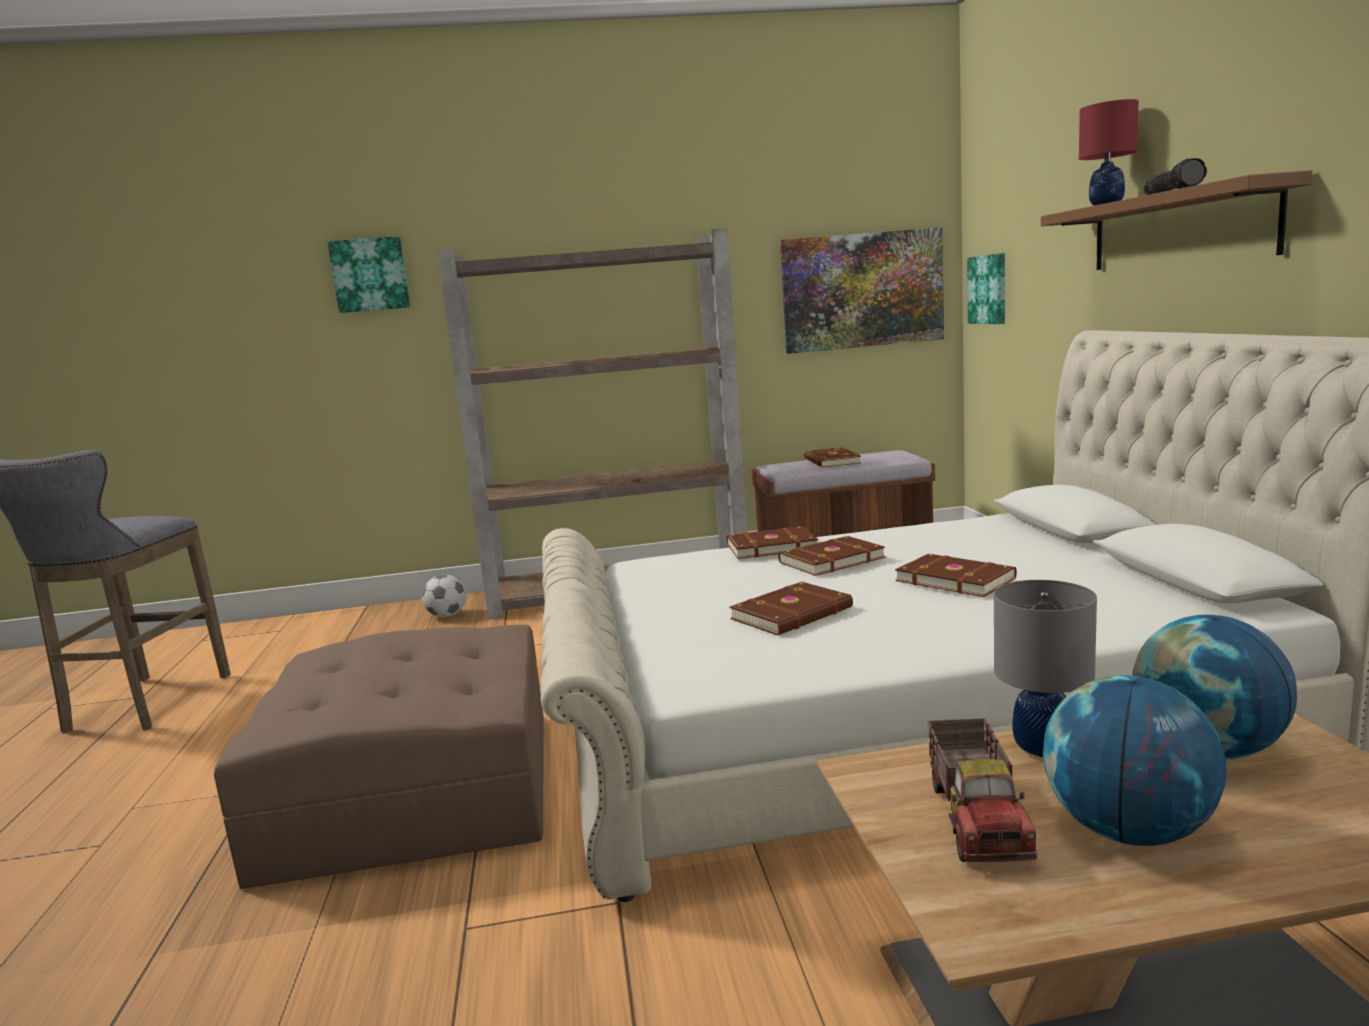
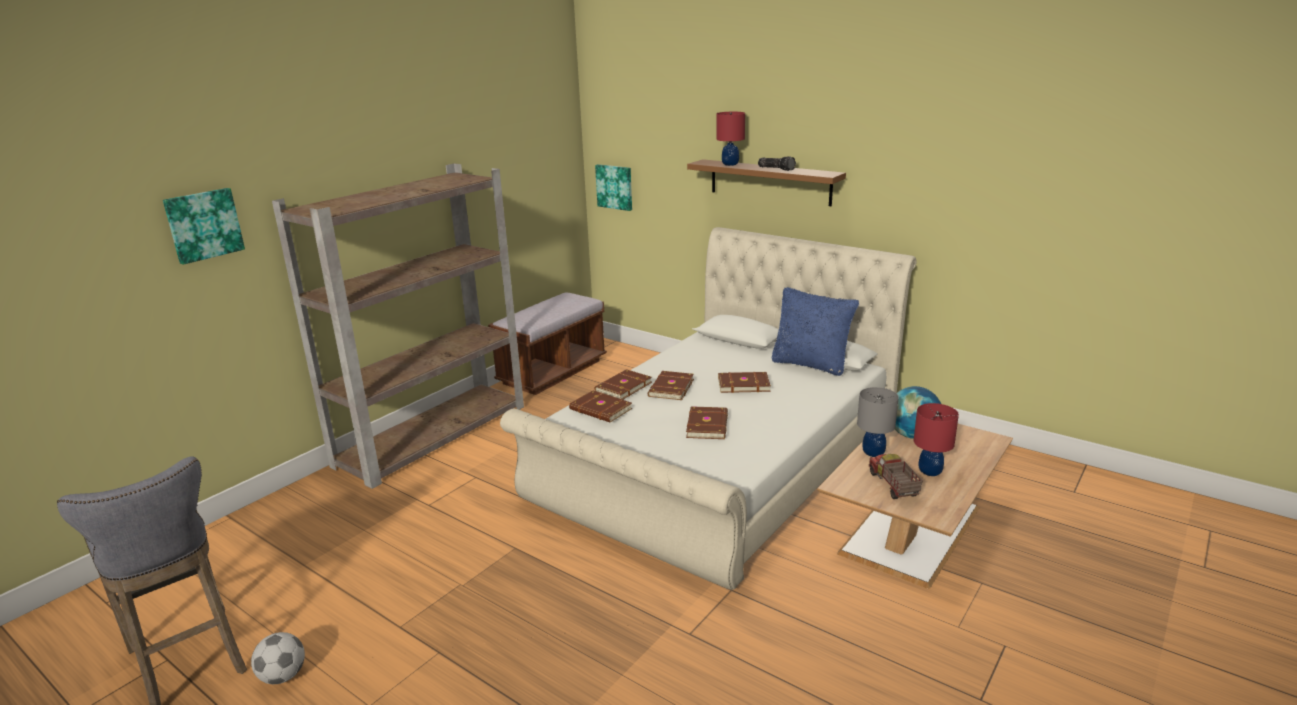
camera: 45 degrees left, 10 degrees up
(414, 792) = (546, 601): brown ottoman -> none
(447, 616) = (330, 498): football -> football (283, 676)
(831, 461) = (544, 311): brown book -> brown book (600, 409)
(862, 290) = (537, 190): picture -> none
(978, 819) = (893, 486): toy truck -> toy truck turned 150 degrees counterclockwise
(1128, 831) = (930, 472): globe -> red table lamp
(1141, 583) = (810, 366): none -> blue pillow

